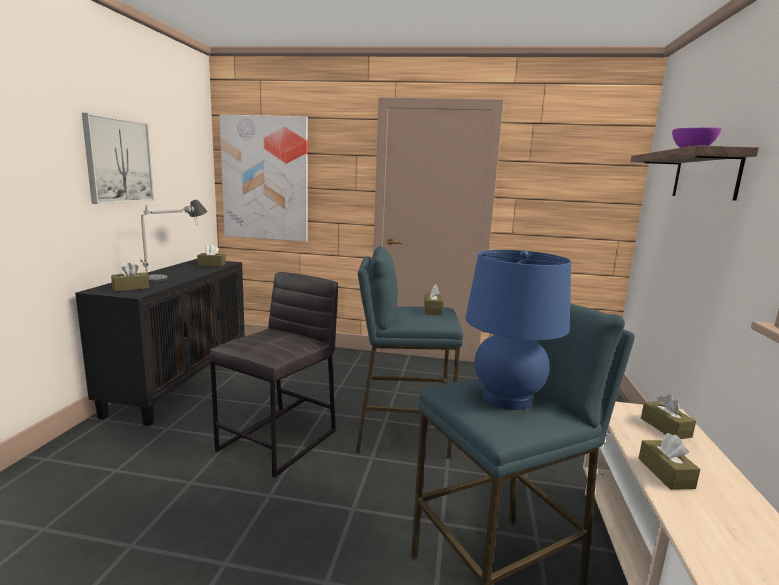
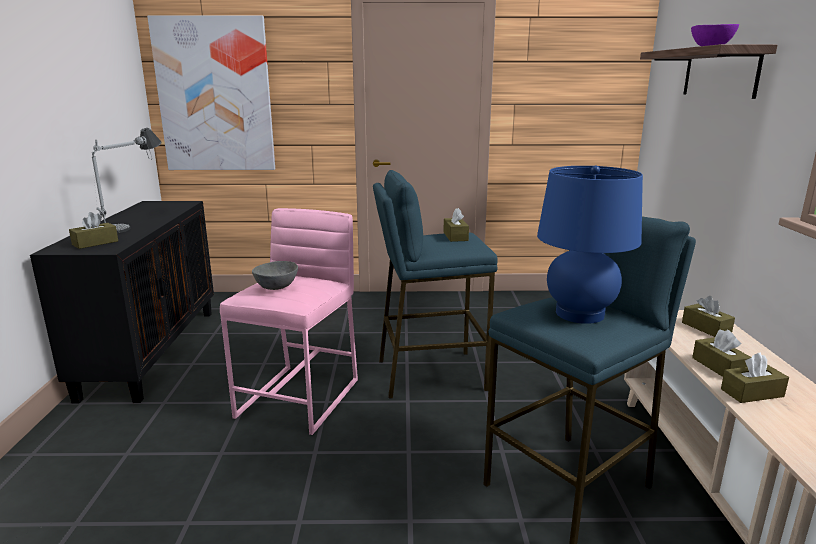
camera: 10 degrees left, 5 degrees up
(118, 161) = (49, 84): picture -> none
(211, 264) = (168, 206): brown tissue box -> brown tissue box (752, 393)
(262, 340) = (277, 287): none -> grey bowl
(279, 440) = (300, 397): grey stool -> pink stool

